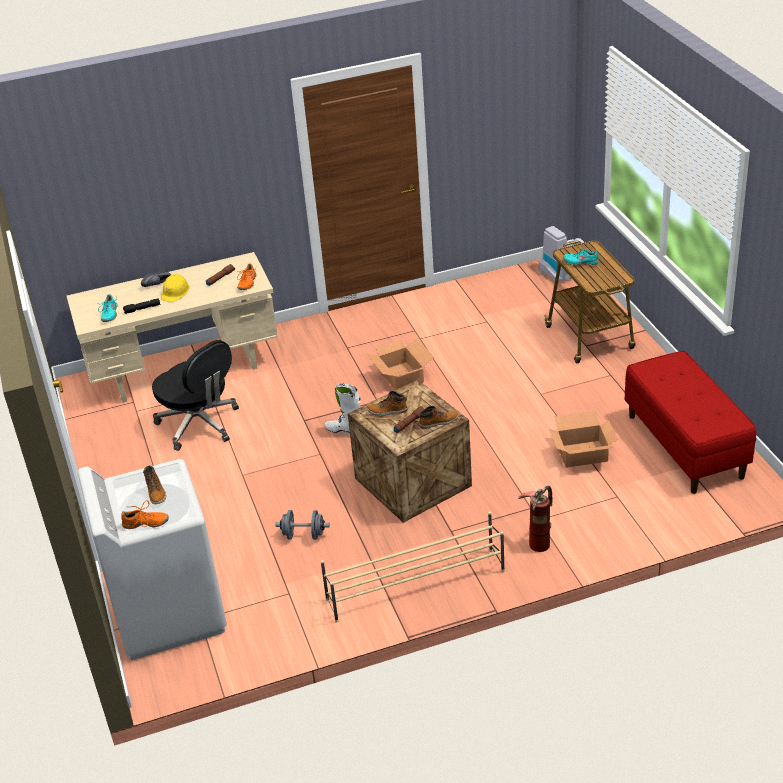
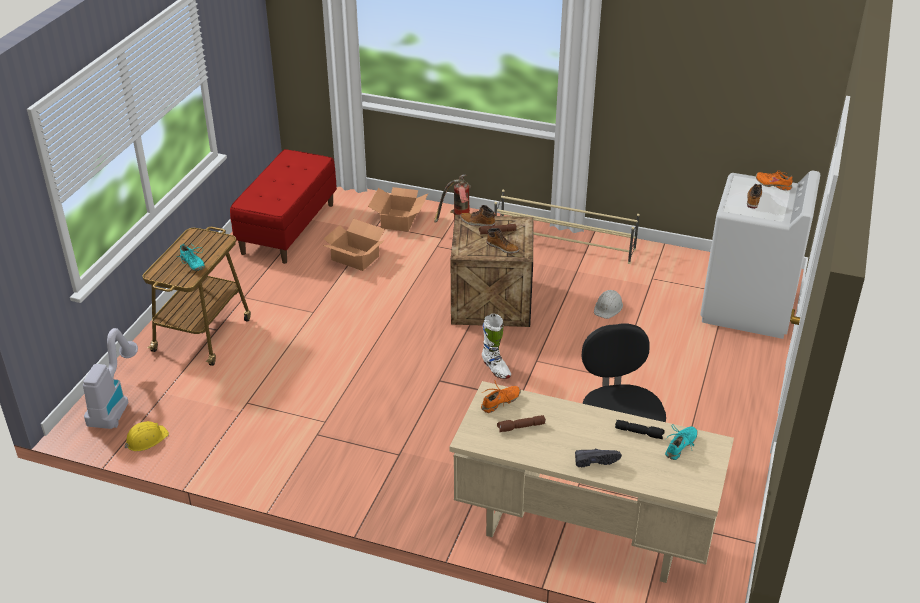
camera: 145 degrees left, 0 degrees up
(175, 292) = (585, 436): yellow hard hat -> yellow hard hat (146, 439)
(304, 535) = (608, 307): grey dumbbell -> white hard hat
(401, 377) = (392, 391): cardboard box -> cardboard box (399, 220)

